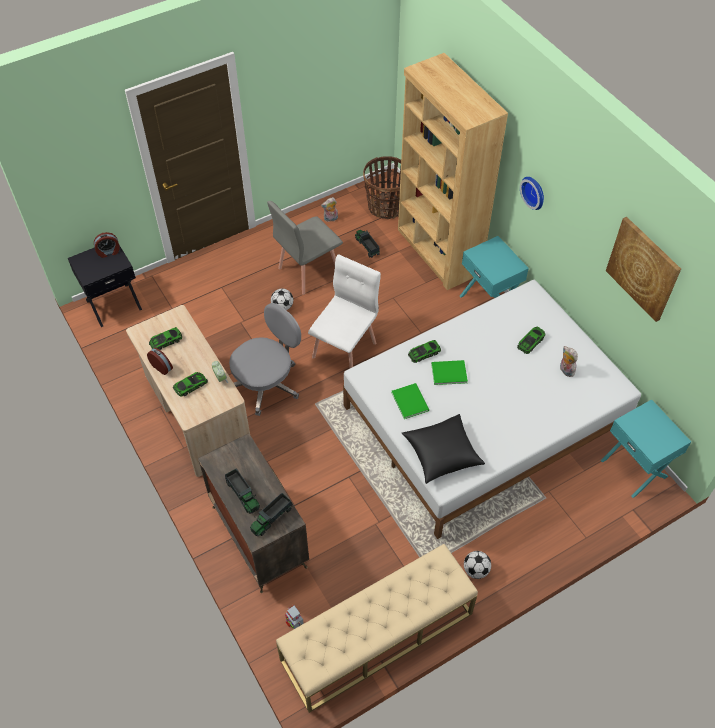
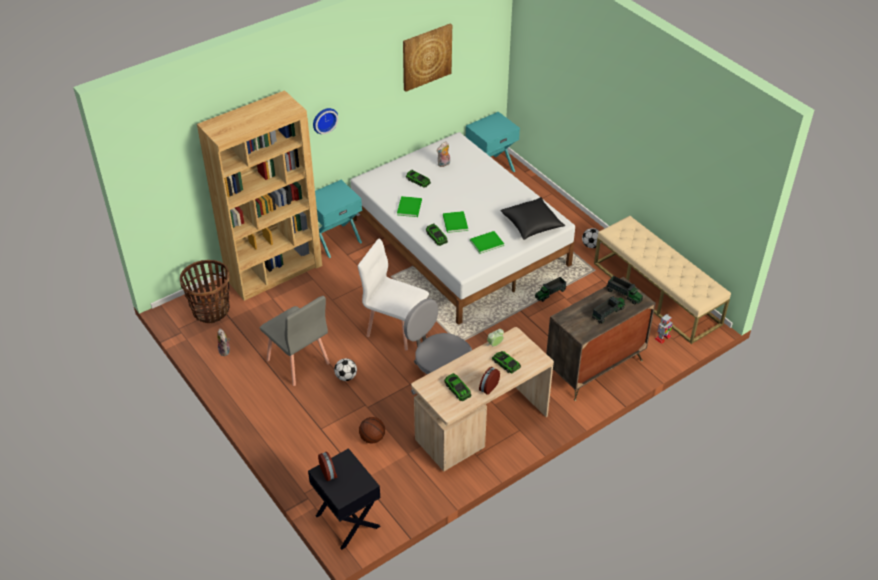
camera: 95 degrees left, 10 degrees down
(201, 325) = (372, 438): none -> basketball
(367, 246) = (265, 321): toy truck -> toy truck (550, 293)
(480, 331) = (410, 207): none -> green book

